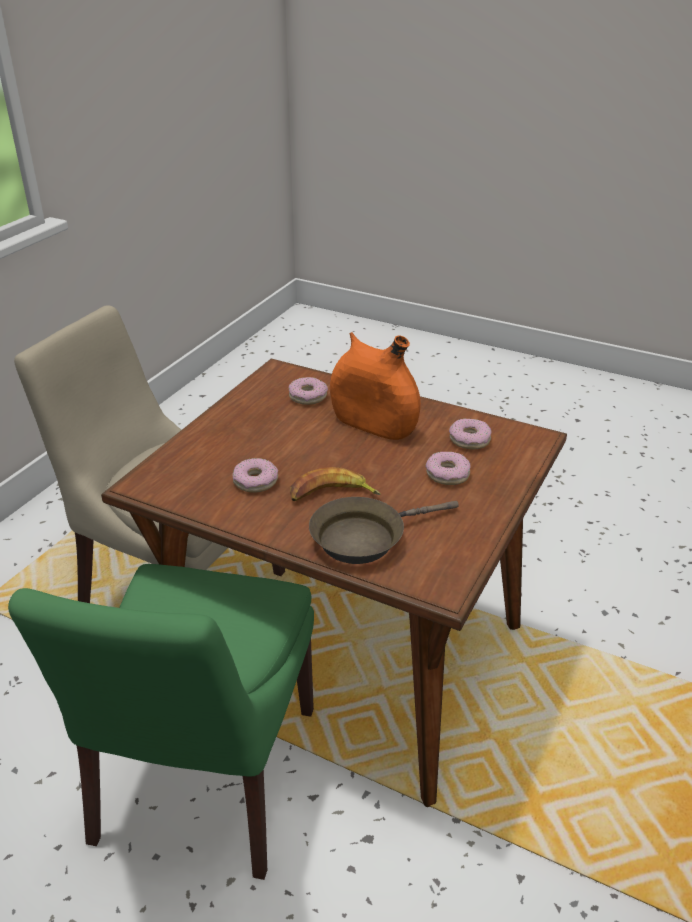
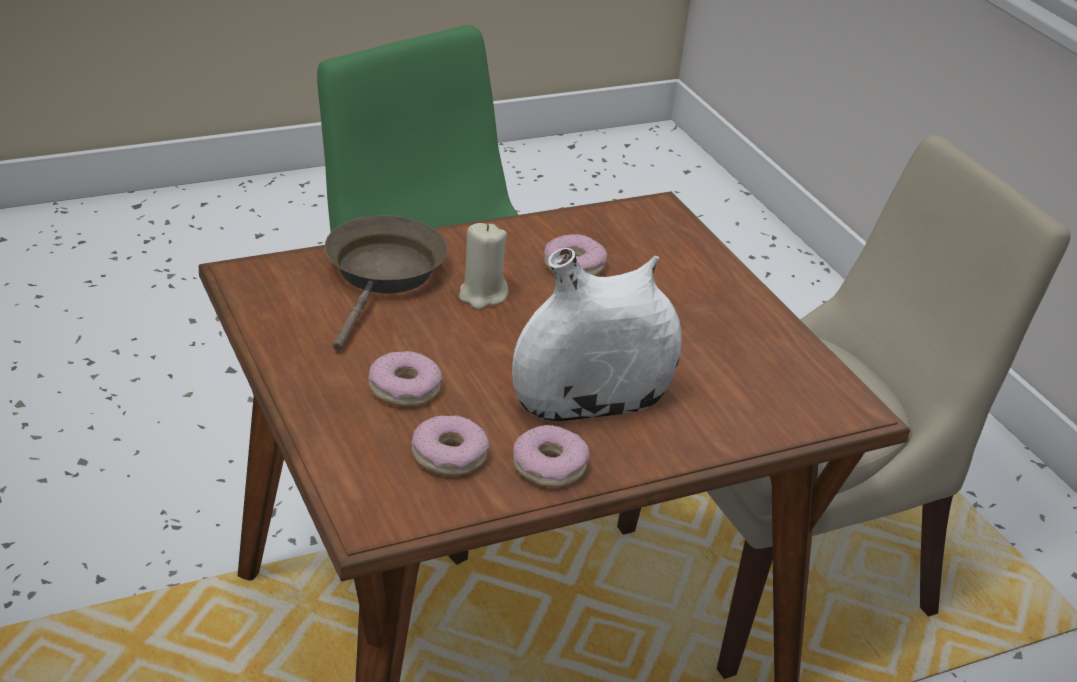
camera: 125 degrees right, 0 degrees up
(308, 396) = (736, 392): donut -> donut (549, 466)
(332, 494) = (482, 295): banana -> beige candle
(373, 424) = (592, 402): orange vase -> white vase

